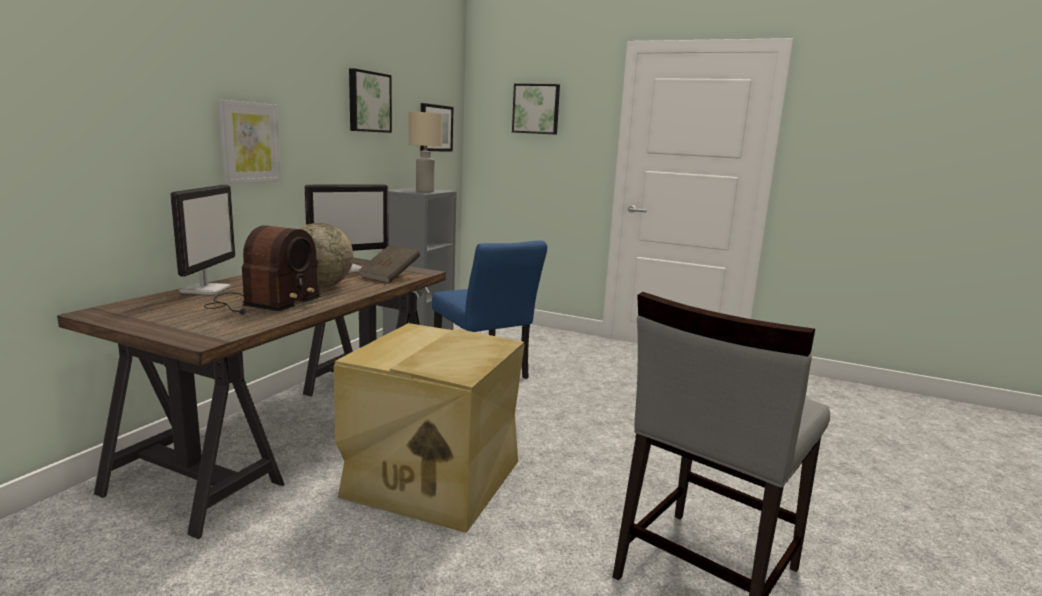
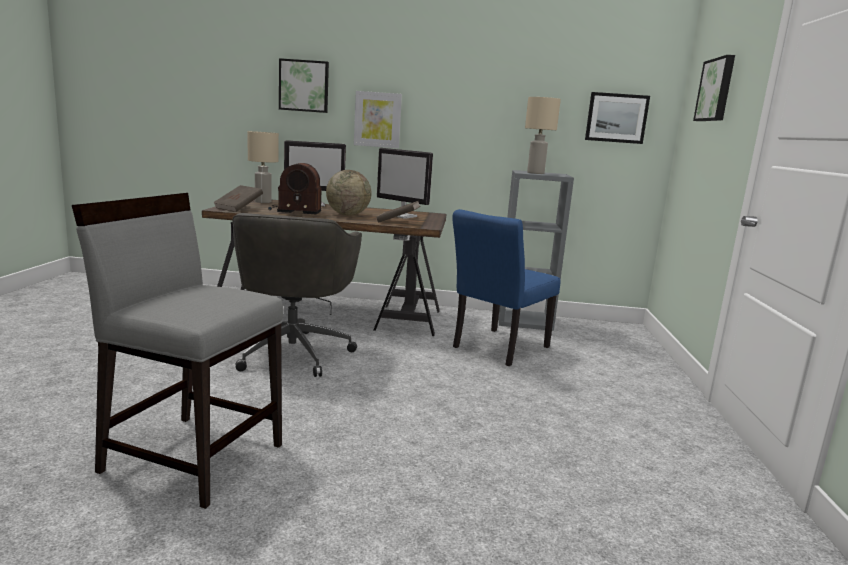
camera: 70 degrees right, 0 degrees up
(142, 310) = (263, 202): none -> beige table lamp
(208, 329) = (238, 208): none -> brown book
(368, 102) = (509, 91): picture -> picture (304, 86)
(430, 478) = (293, 352): beige storage box -> grey office chair

